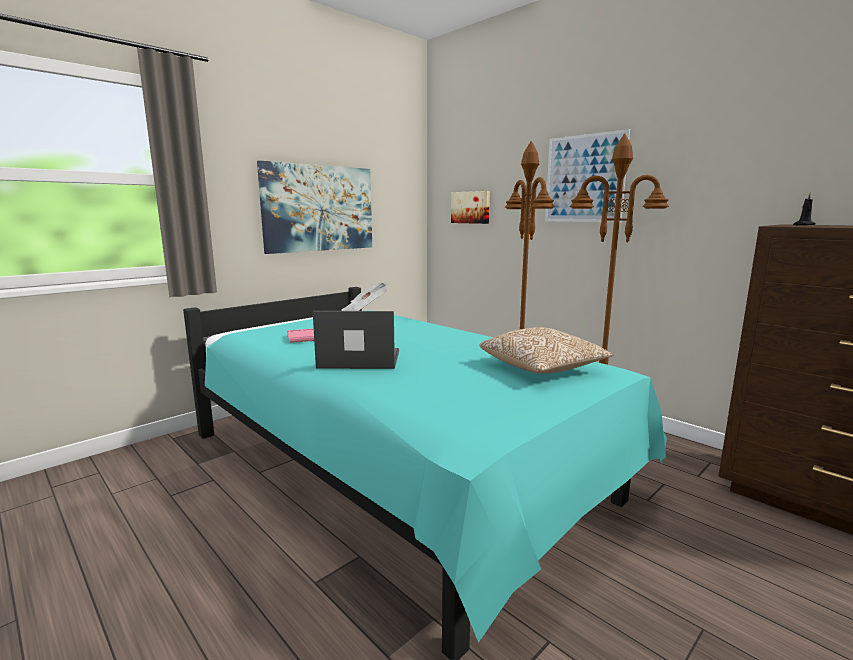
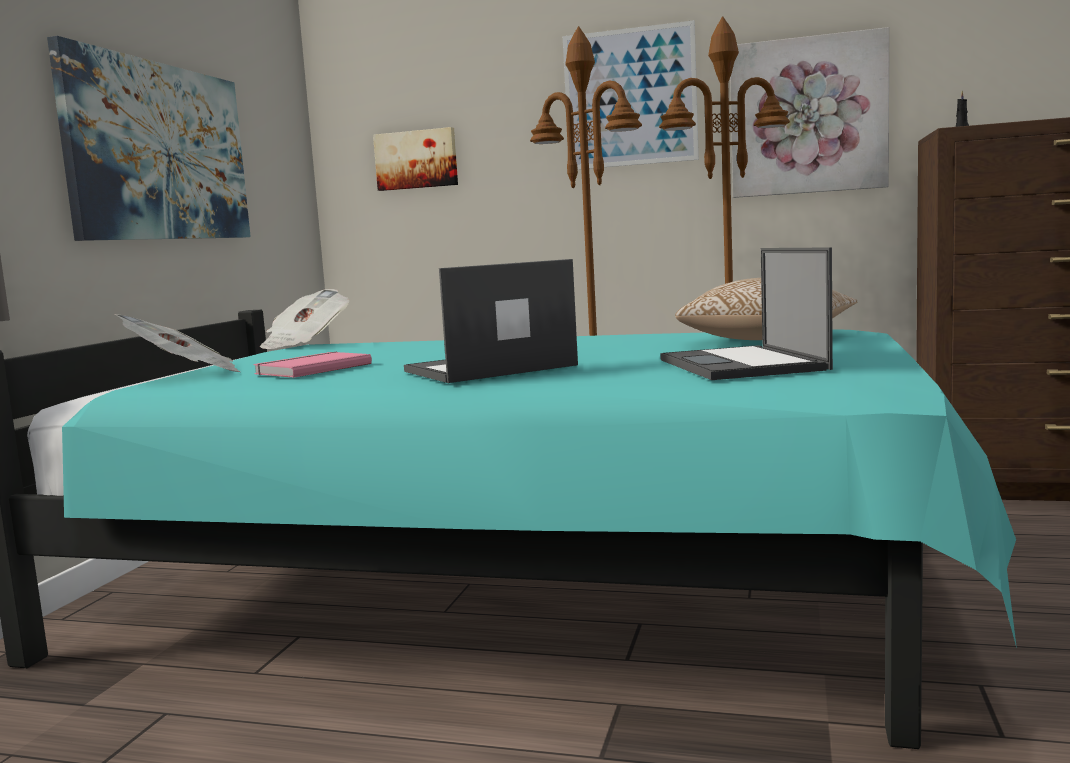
camera: 30 degrees left, 5 degrees down
(272, 327) = (185, 375): none -> newspaper
(455, 395) = (742, 365): none -> laptop
(699, 199) = (808, 116): none -> picture

